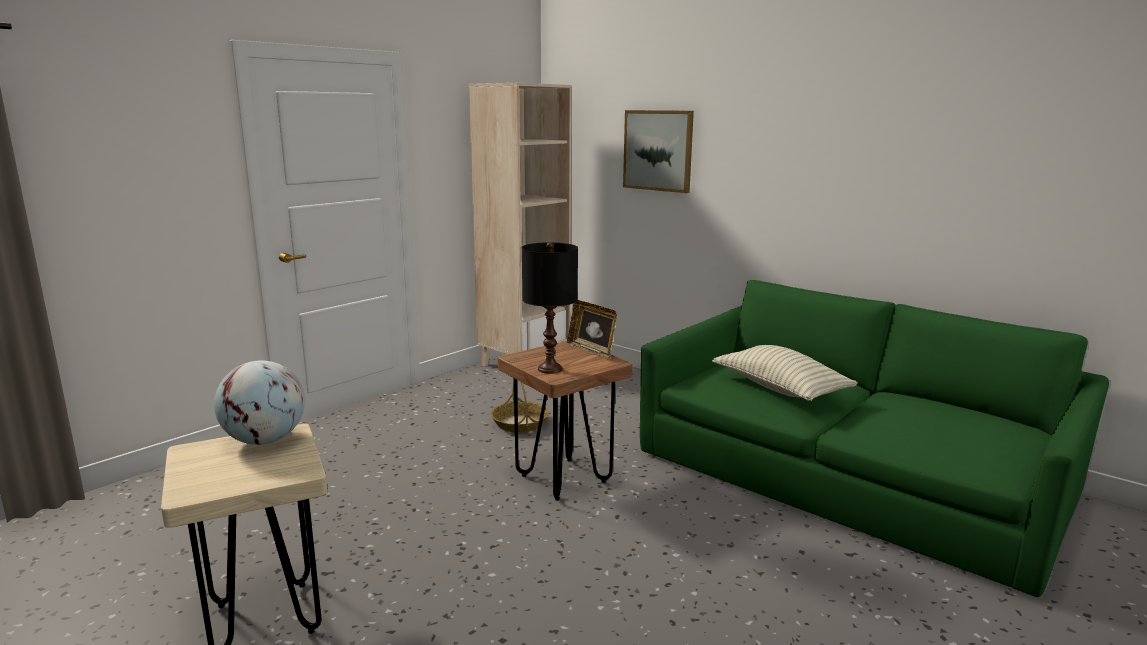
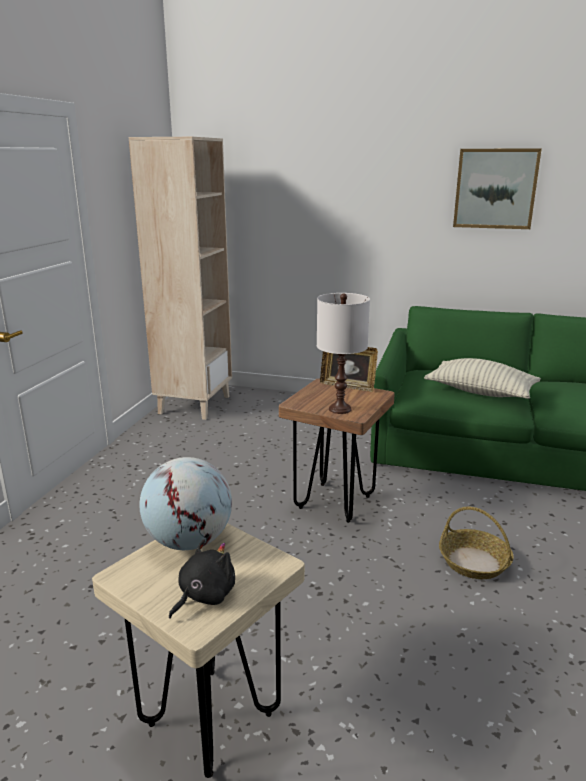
camera: 25 degrees left, 5 degrees up
(219, 478) = (204, 596): none -> black plush toy
(520, 423) = (248, 461): basket -> basket (474, 562)
(550, 369) = (340, 409): black table lamp -> white table lamp
(658, 150) = (307, 199): picture -> picture (495, 189)

